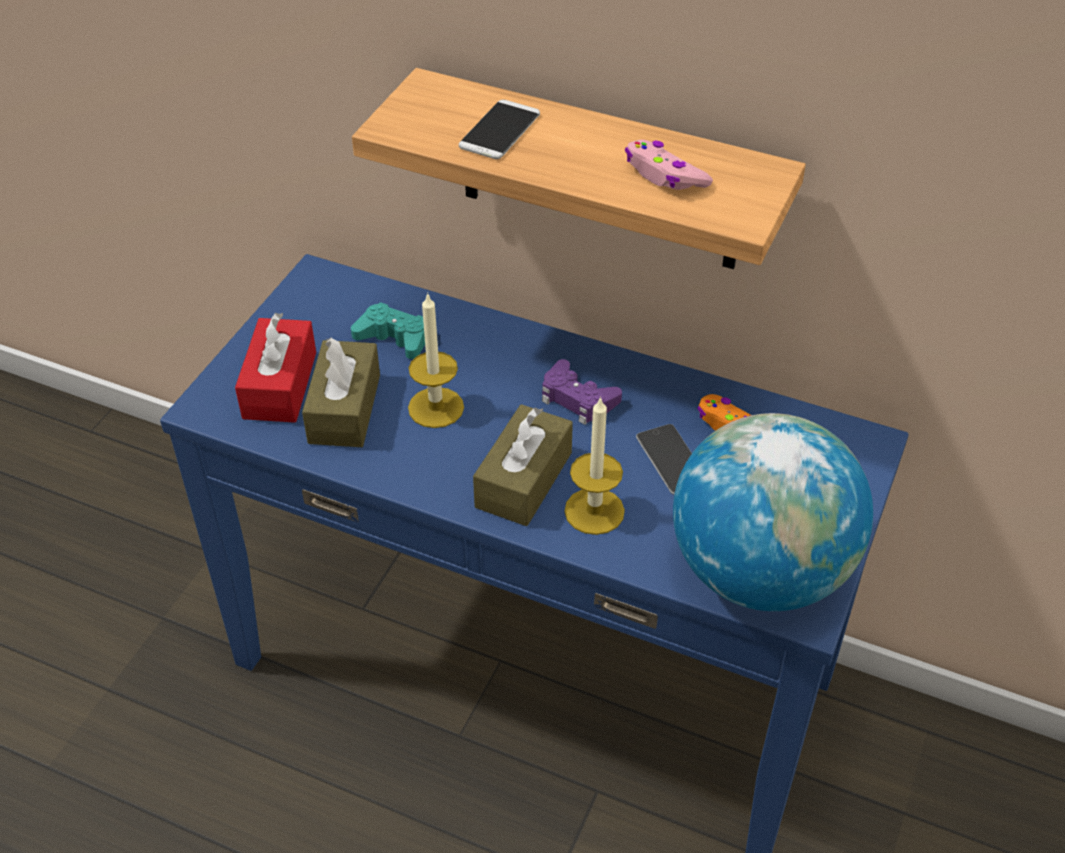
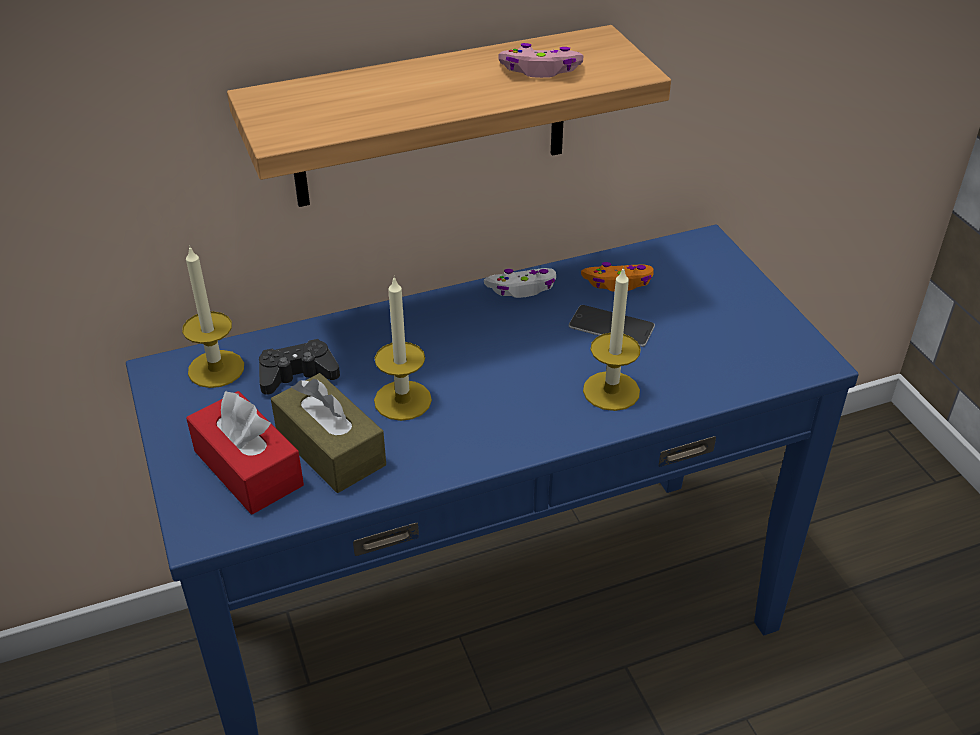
camera: 45 degrees left, 5 degrees down
(350, 297) = (216, 369): none -> candle
(394, 338) = (297, 374): turquoise game controller -> black game controller
(500, 130) = (375, 98): phone -> none
(524, 480) = (536, 404): brown tissue box -> none
(577, 399) = (496, 329): purple game controller -> none
(645, 378) = (522, 288): none -> white game controller
(759, 572) = (757, 356): globe -> none

